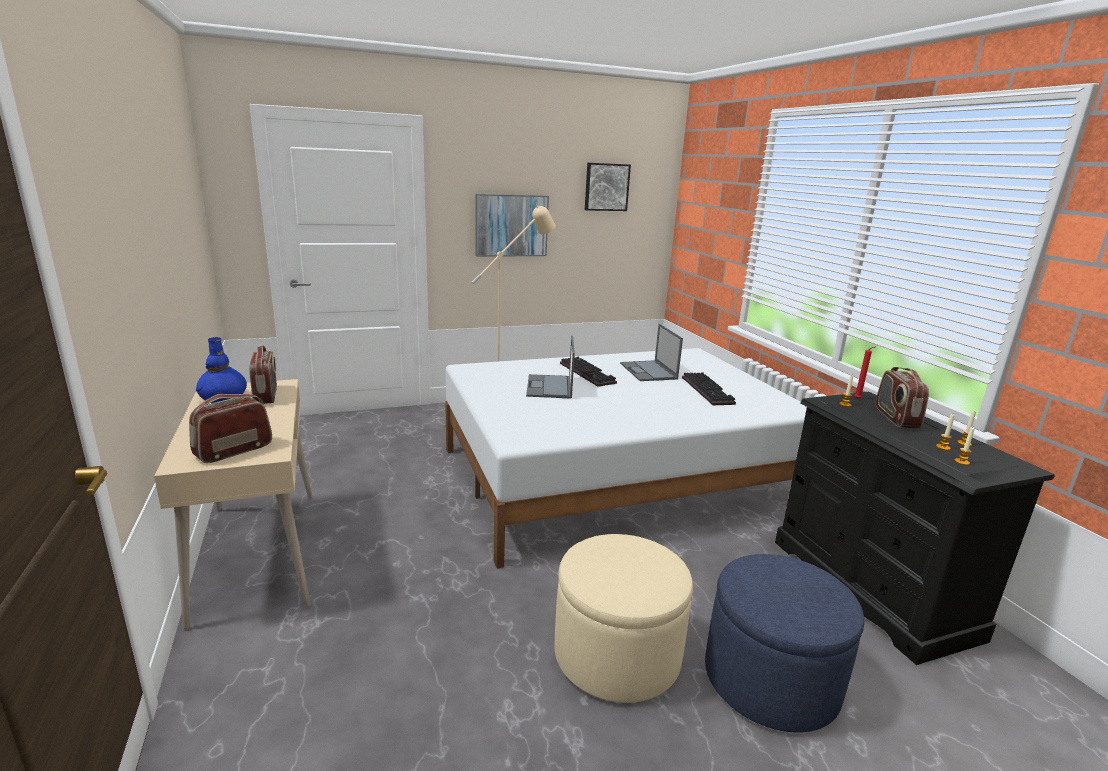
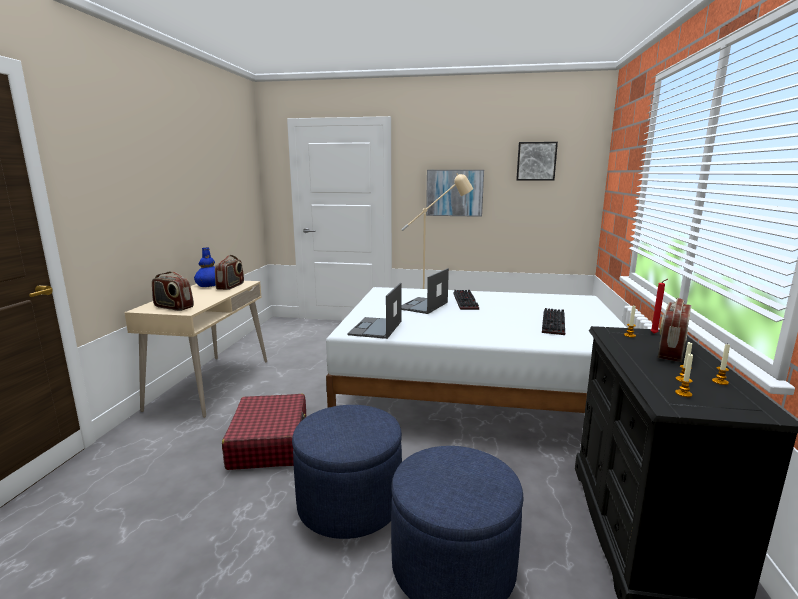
camera: 30 degrees right, 5 degrees down
(233, 450) = (173, 307): radio -> radio turned 135 degrees counterclockwise
(445, 613) = (270, 442): none -> red suitcase
(617, 654) = (349, 503): beige ottoman -> blue ottoman
(648, 371) = (520, 305): laptop -> laptop (375, 328)

